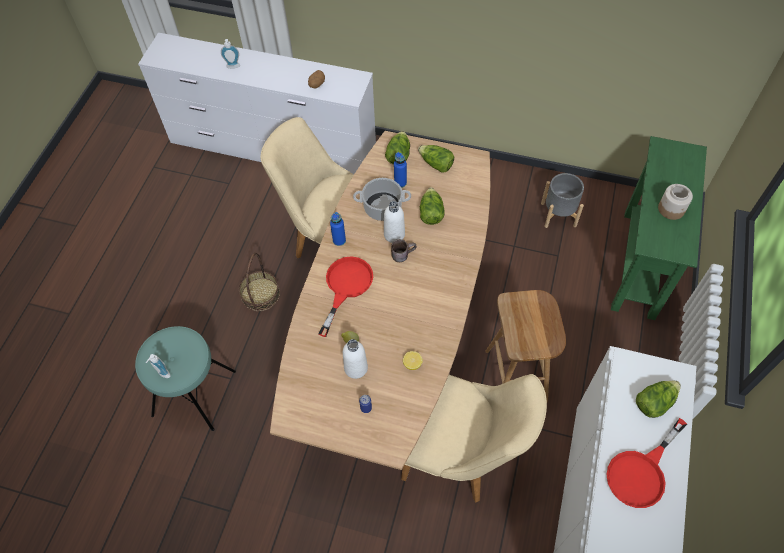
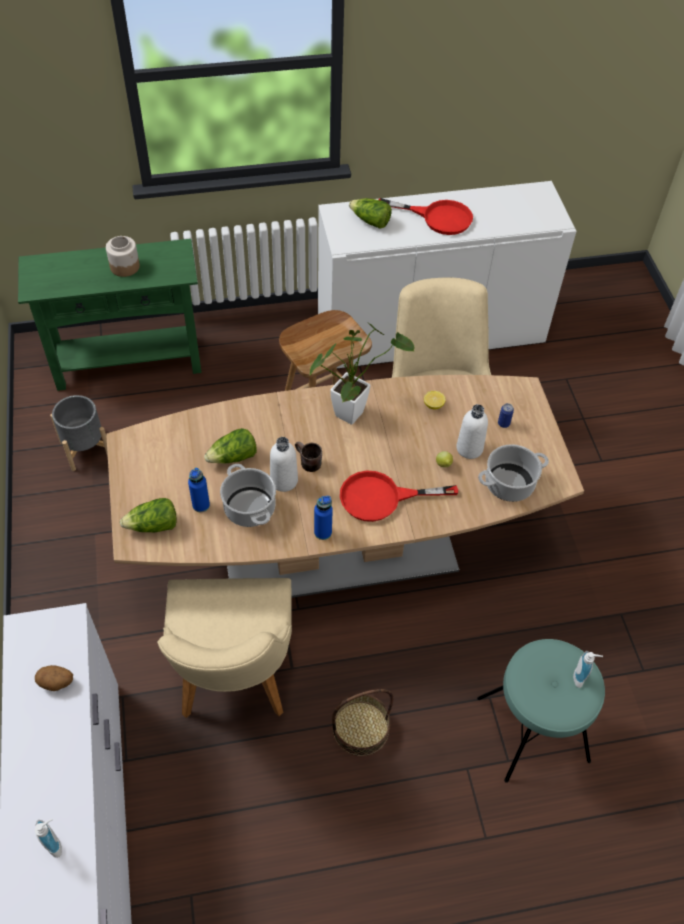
camera: 120 degrees left, 5 degrees down
(307, 378) = (509, 484): none -> cooking pot
(436, 164) = (152, 479): lettuce -> none
(436, 303) = (353, 410): none -> potted plant

